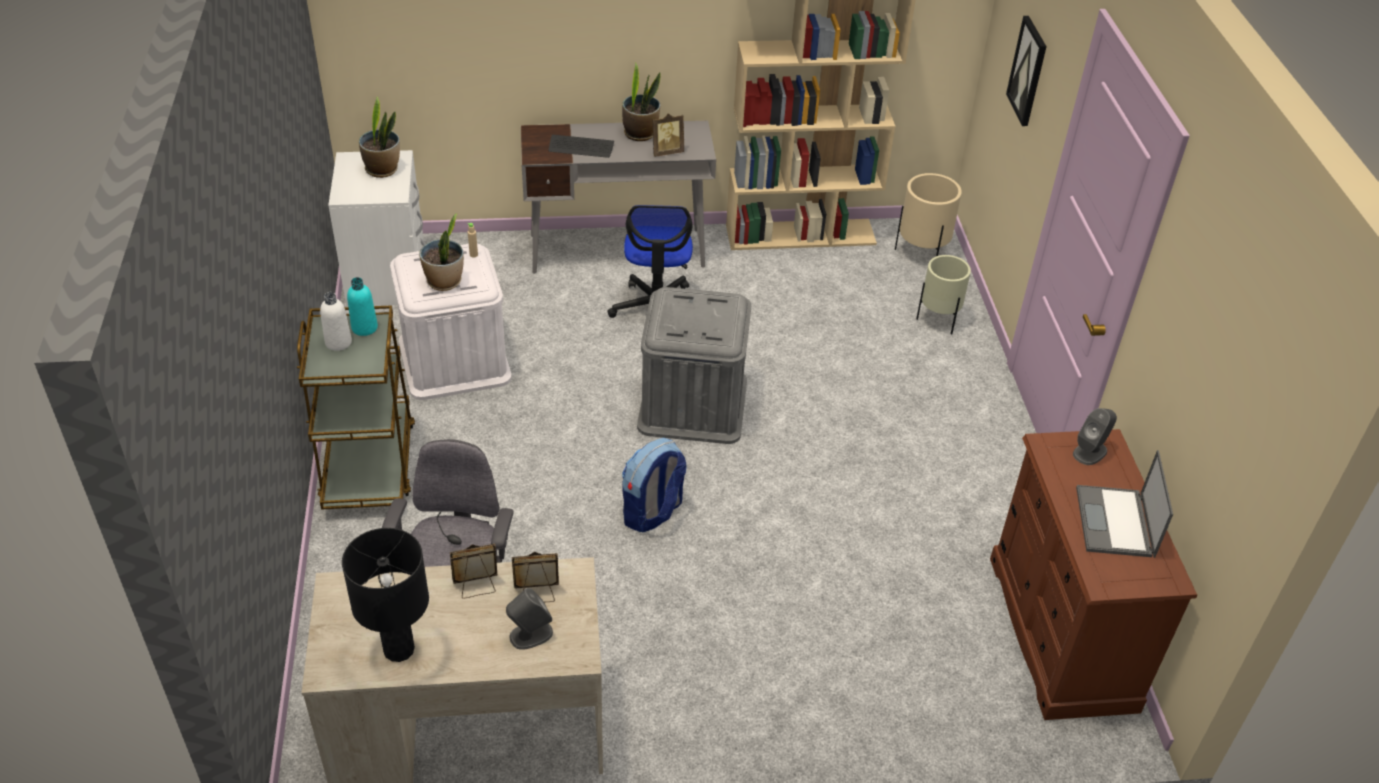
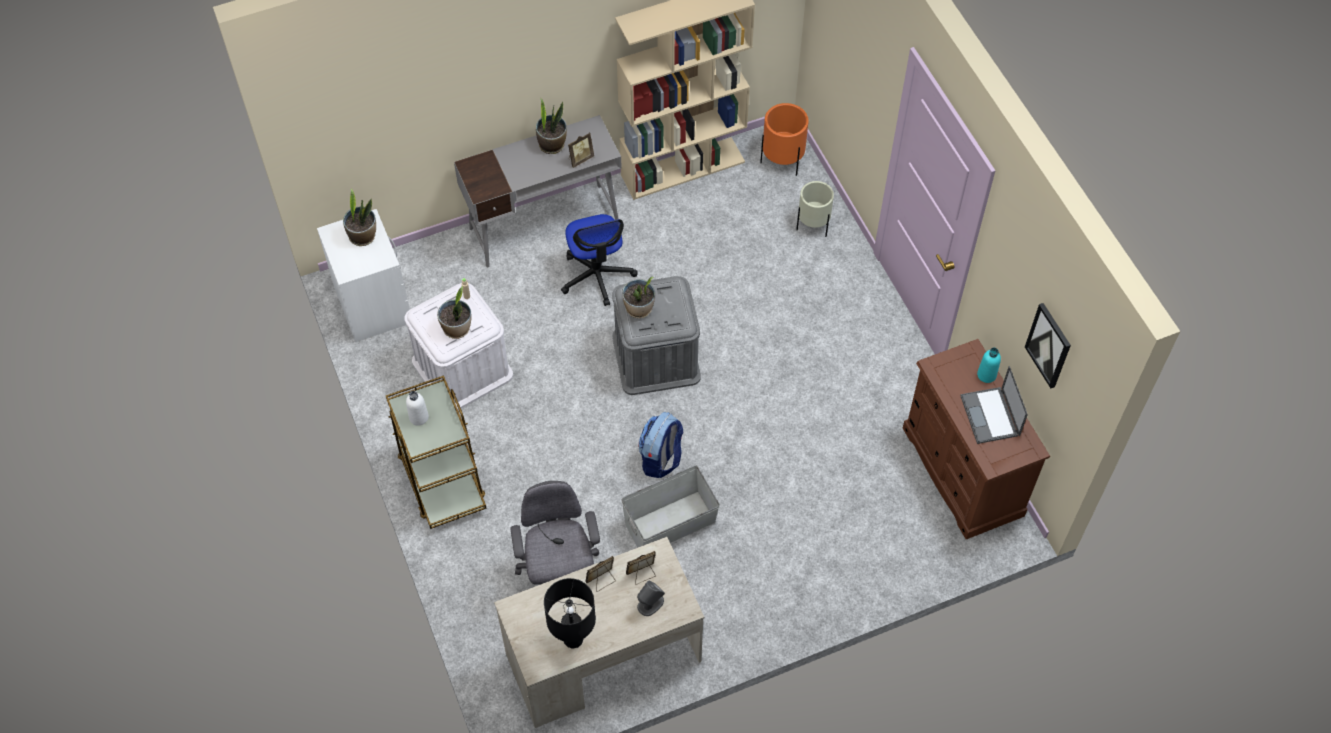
camera: 15 degrees left, 15 degrees up
(364, 328) = (431, 399): turquoise bottle -> turquoise bottle (986, 375)
(581, 147) = (512, 173): keyboard -> none
(632, 588) = (669, 522): none -> grey storage box
(676, 313) = (639, 309): none -> potted plant
(922, 253) = (782, 161): beige planter -> orange planter
(1028, 71) = (853, 51): picture -> picture (1049, 345)
(1090, 452) = (963, 363): grey speaker -> none

